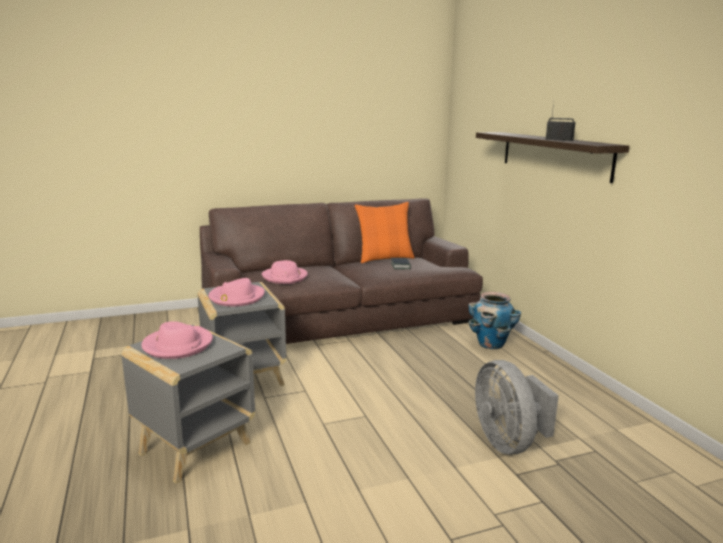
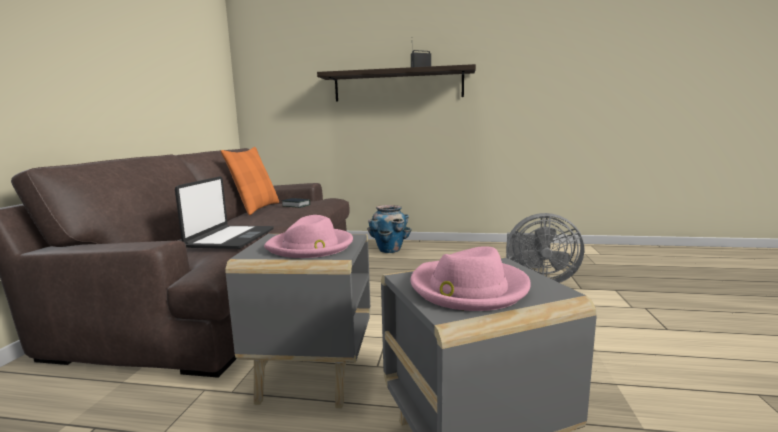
camera: 60 degrees left, 5 degrees down
(285, 277) = (230, 238): pink hat -> laptop

